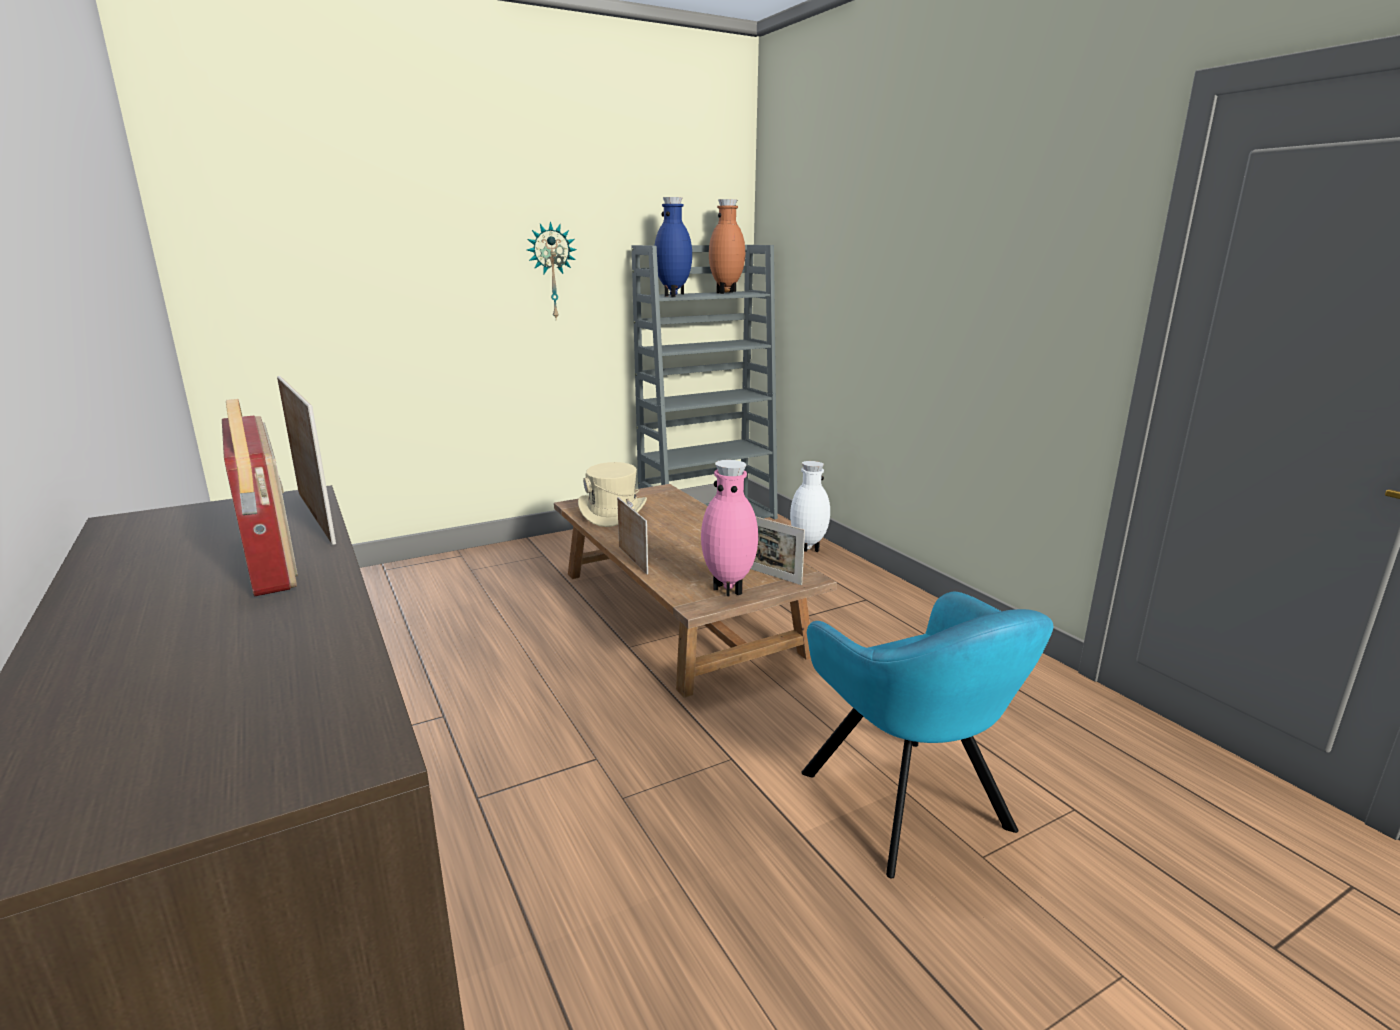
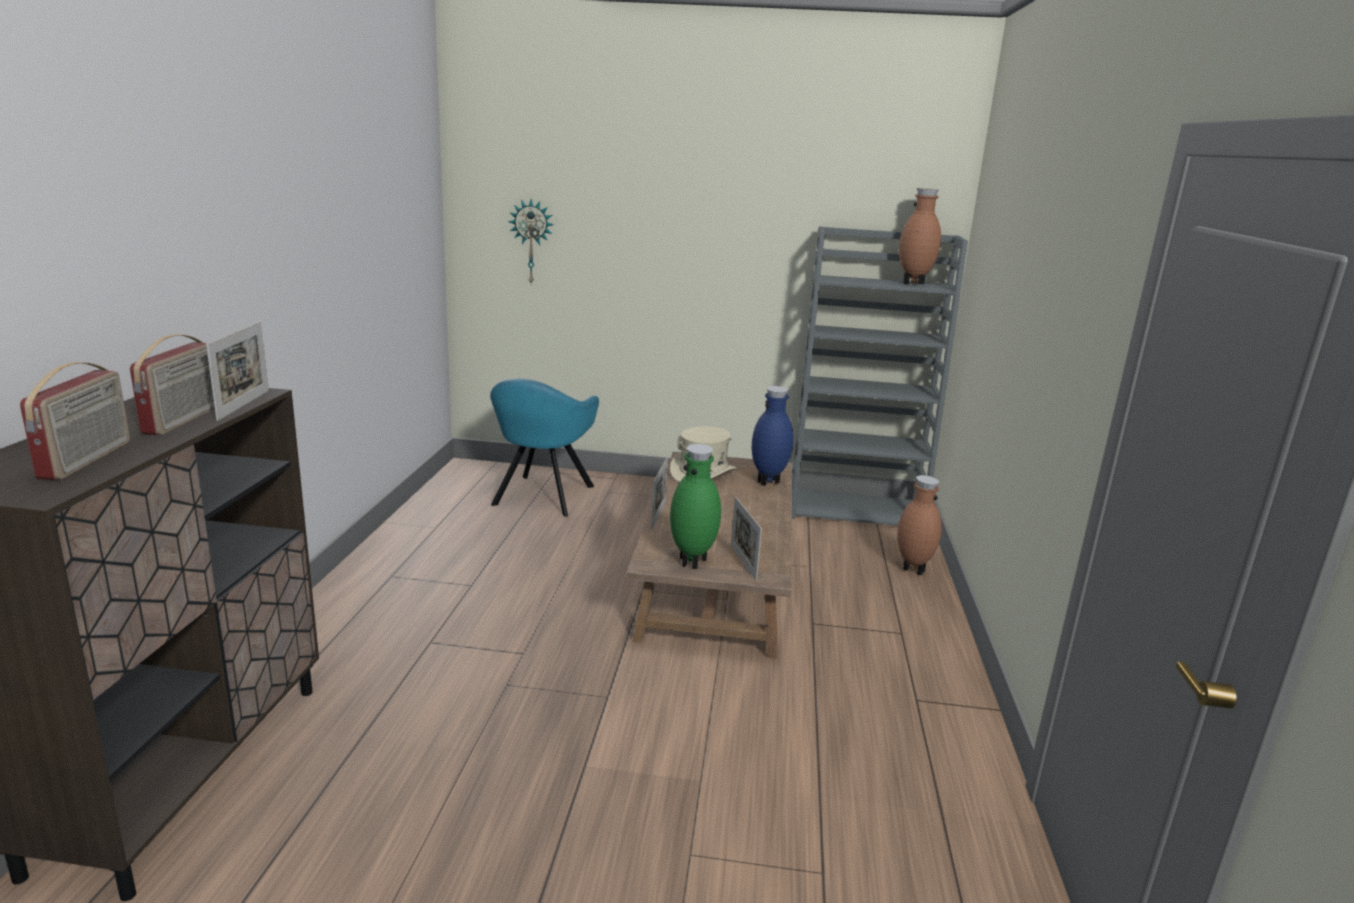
camera: 35 degrees right, 0 degrees up
(261, 665) = (87, 460): none -> radio
(551, 271) = (737, 244): wall clock -> wall clock (532, 242)
(674, 296) = (845, 281): blue vase -> blue vase (769, 482)
(729, 589) = (693, 562): pink vase -> green vase
(807, 549) = (912, 569): white vase -> brown vase
(910, 806) = (688, 794): turquoise armchair -> turquoise armchair (542, 497)

